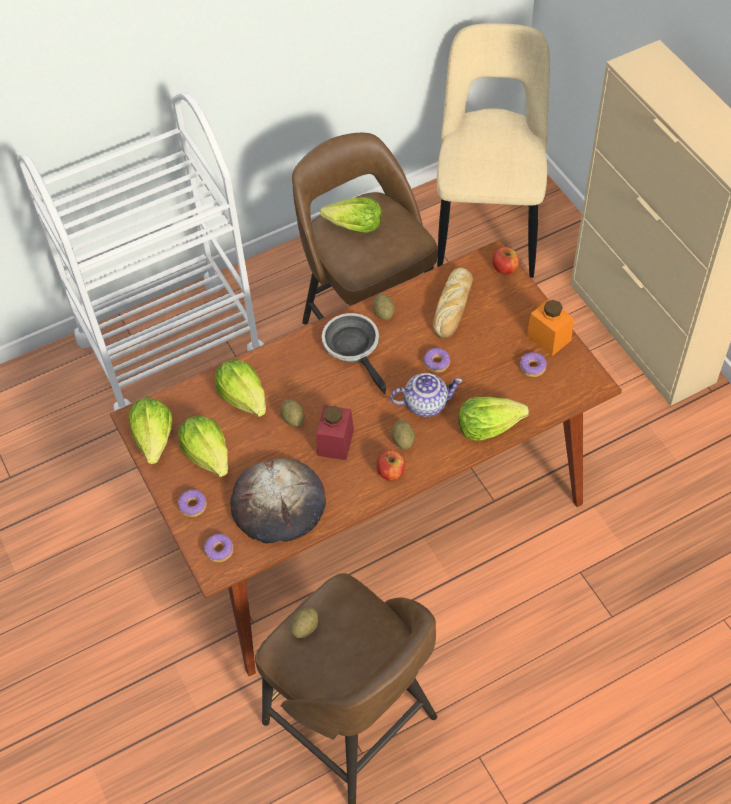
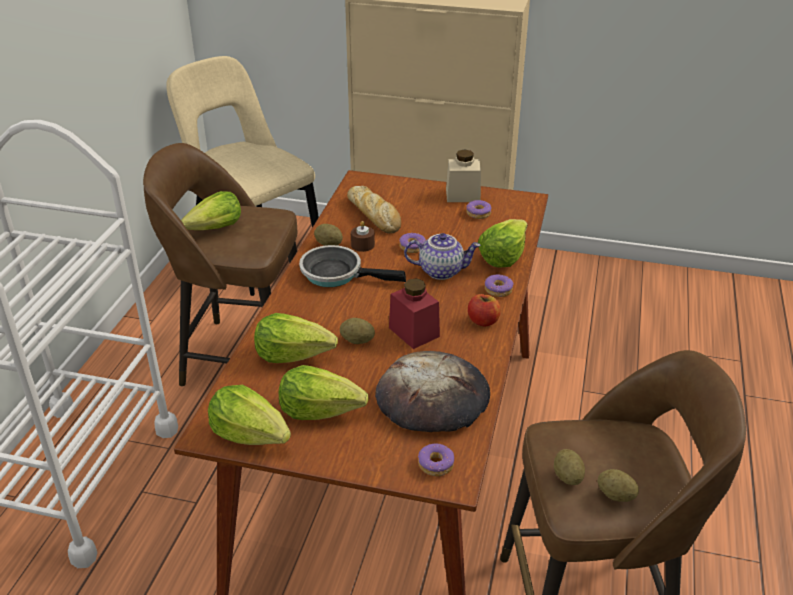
camera: 50 degrees left, 20 degrees down
(193, 506) = (362, 453): donut -> donut (498, 290)
(403, 440) = (461, 299): potato -> potato (615, 495)
(405, 333) = (362, 245): none -> brown candle
(426, 403) = (441, 271): teapot -> teapot turned 60 degrees clockwise
(505, 268) = (376, 180): apple -> none
(548, 338) = (463, 195): orange jar -> beige jar

